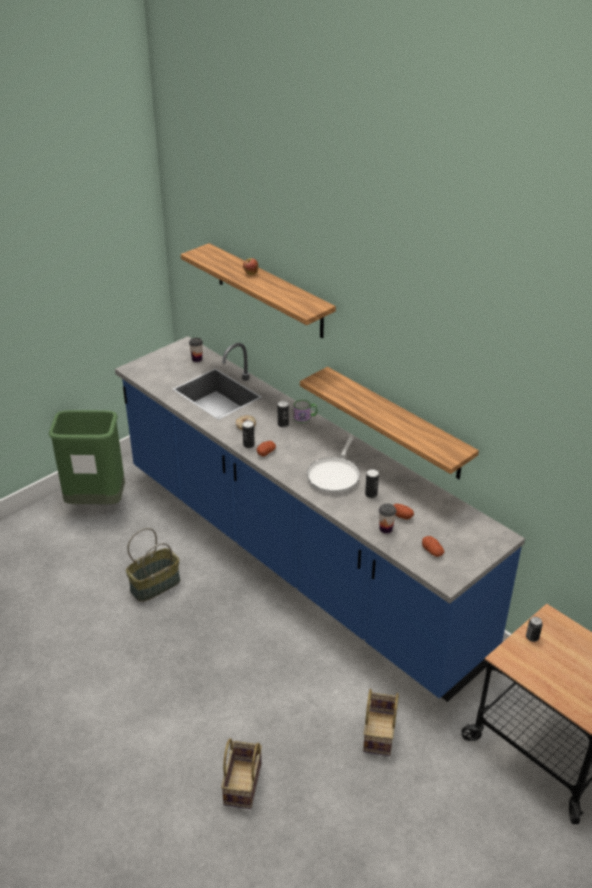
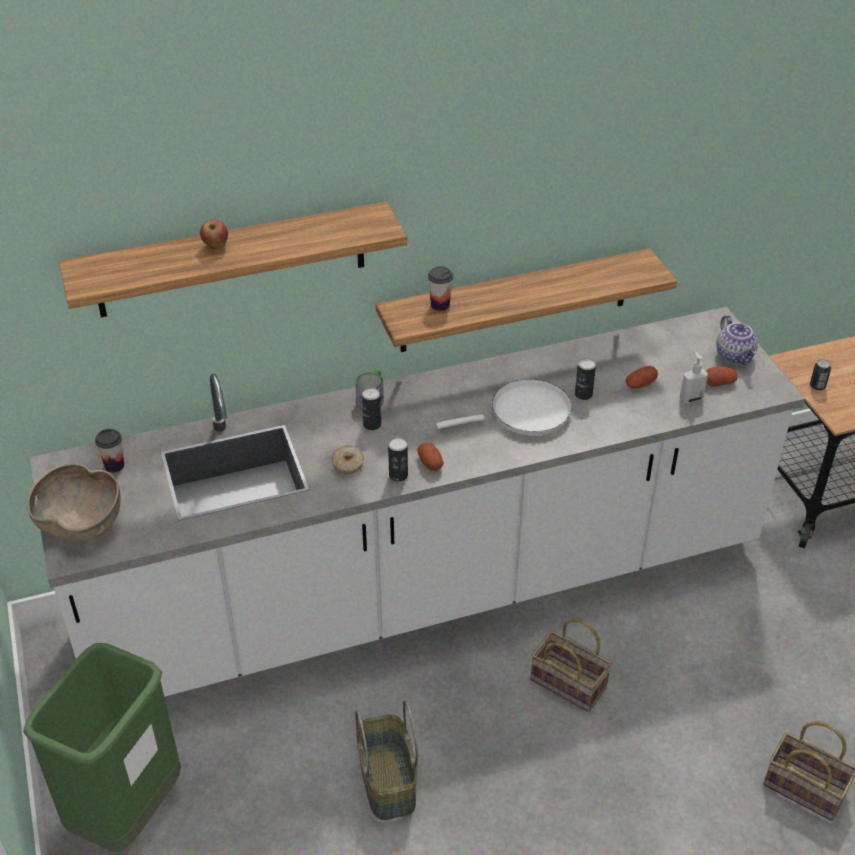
camera: 65 degrees left, 5 degrees up
(154, 364) = (81, 523): none -> brown bowl
(295, 558) = (427, 591): blue counter -> white counter
(334, 475) = (524, 414): white frying pan -> white frying pan turned 60 degrees counterclockwise
(380, 734) = (770, 620): basket -> basket (570, 683)
(386, 529) = (659, 405): cup -> cup (440, 305)
(404, 541) = (690, 398): none -> soap dispenser
(469, 553) = (735, 355): none -> teapot

